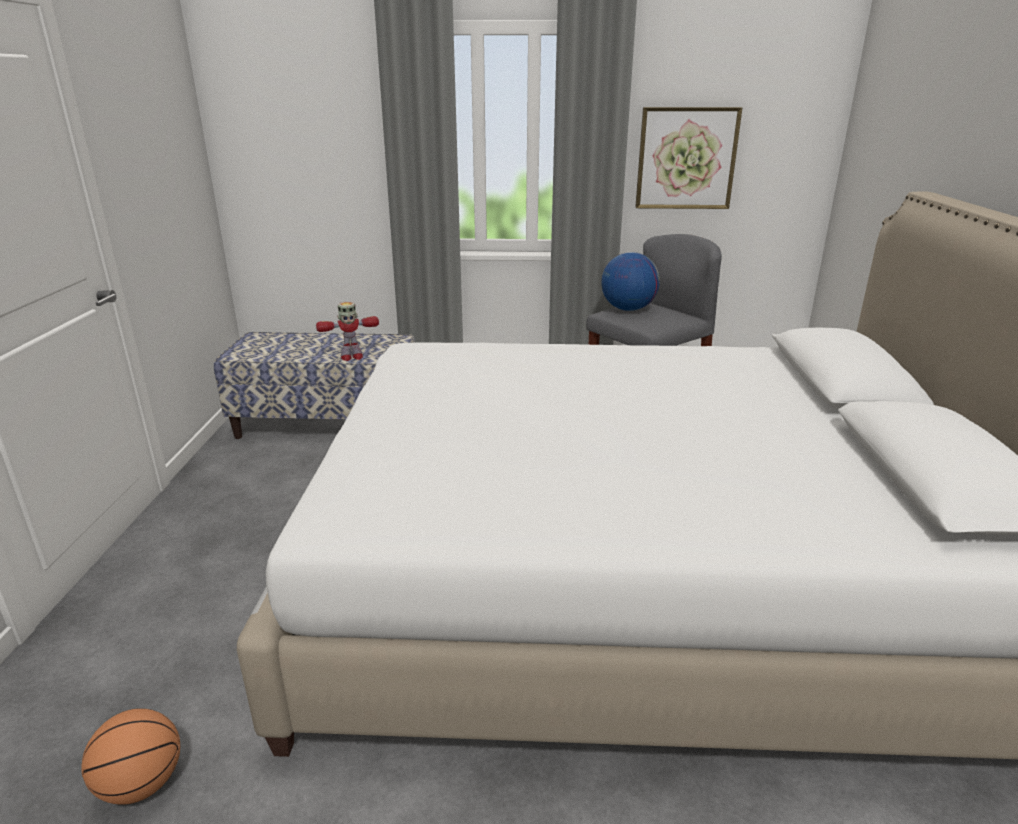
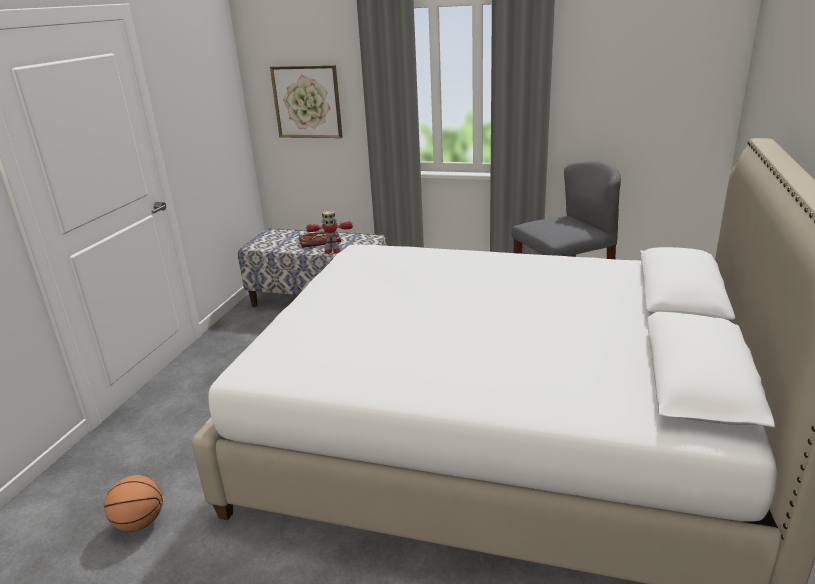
camera: 15 degrees right, 0 degrees up
(329, 344) = (320, 240): none -> book
(627, 309) = (545, 222): globe -> none
(686, 159) = (603, 98): picture -> picture (307, 102)

